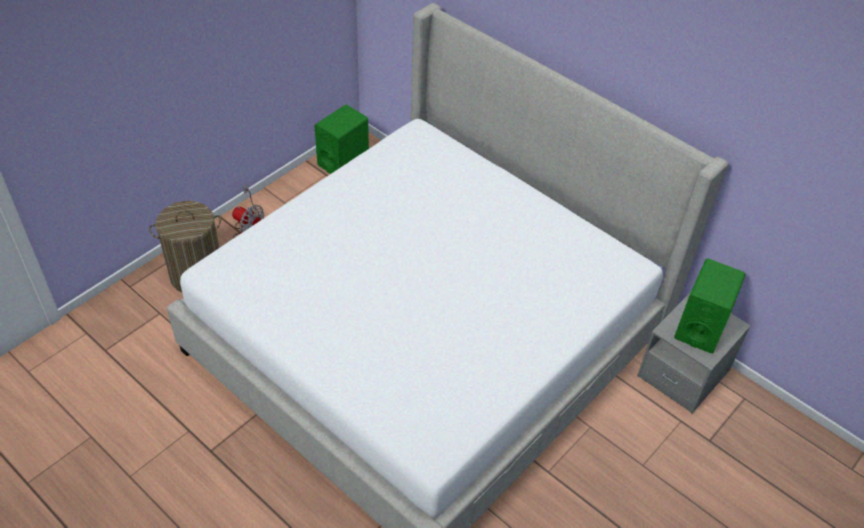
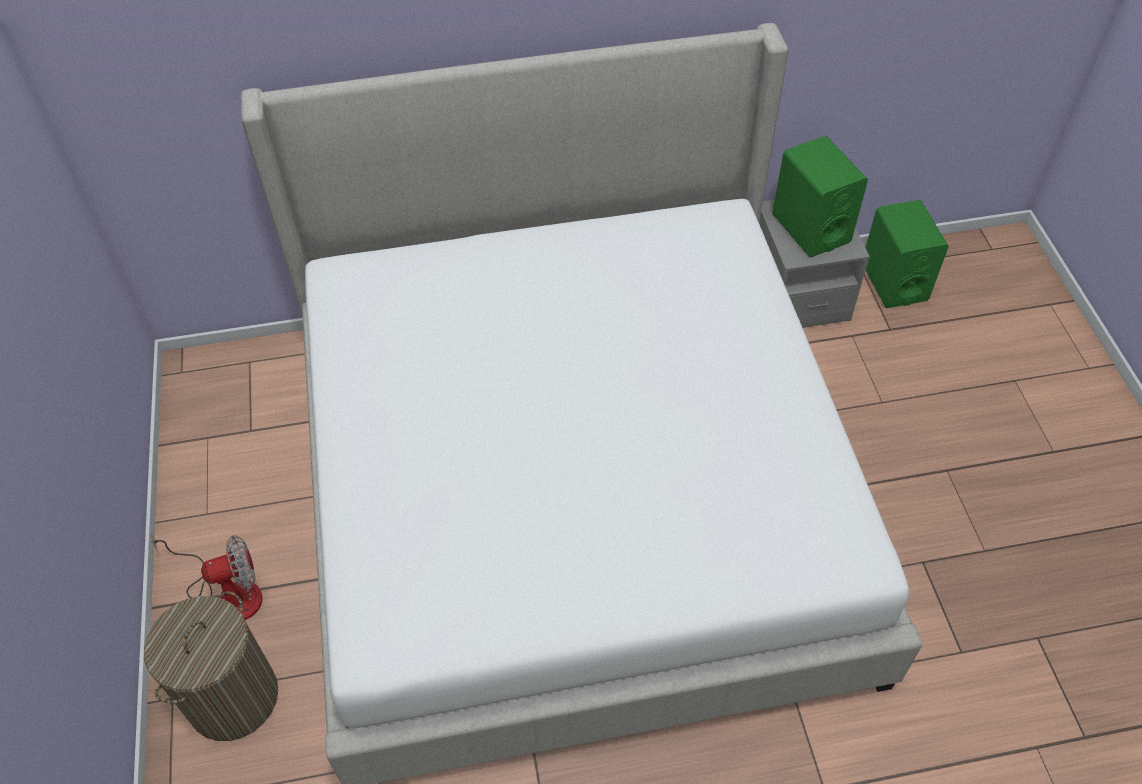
camera: 50 degrees left, 5 degrees up
(343, 161) = (204, 405): green speaker -> green speaker (893, 281)

